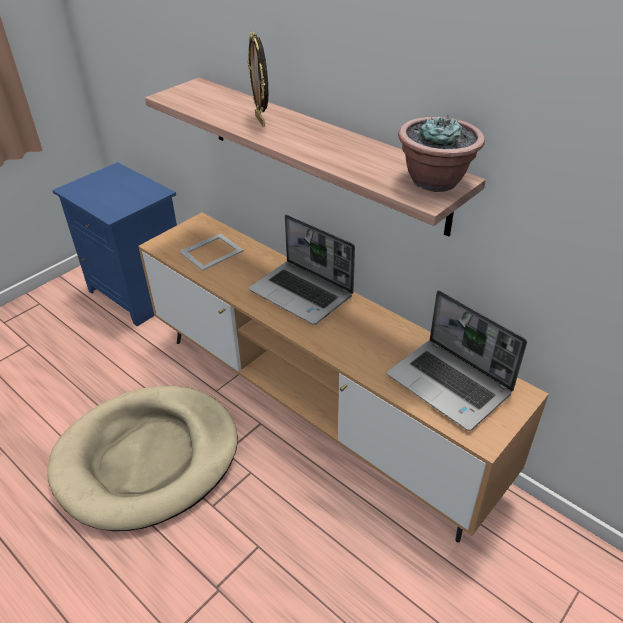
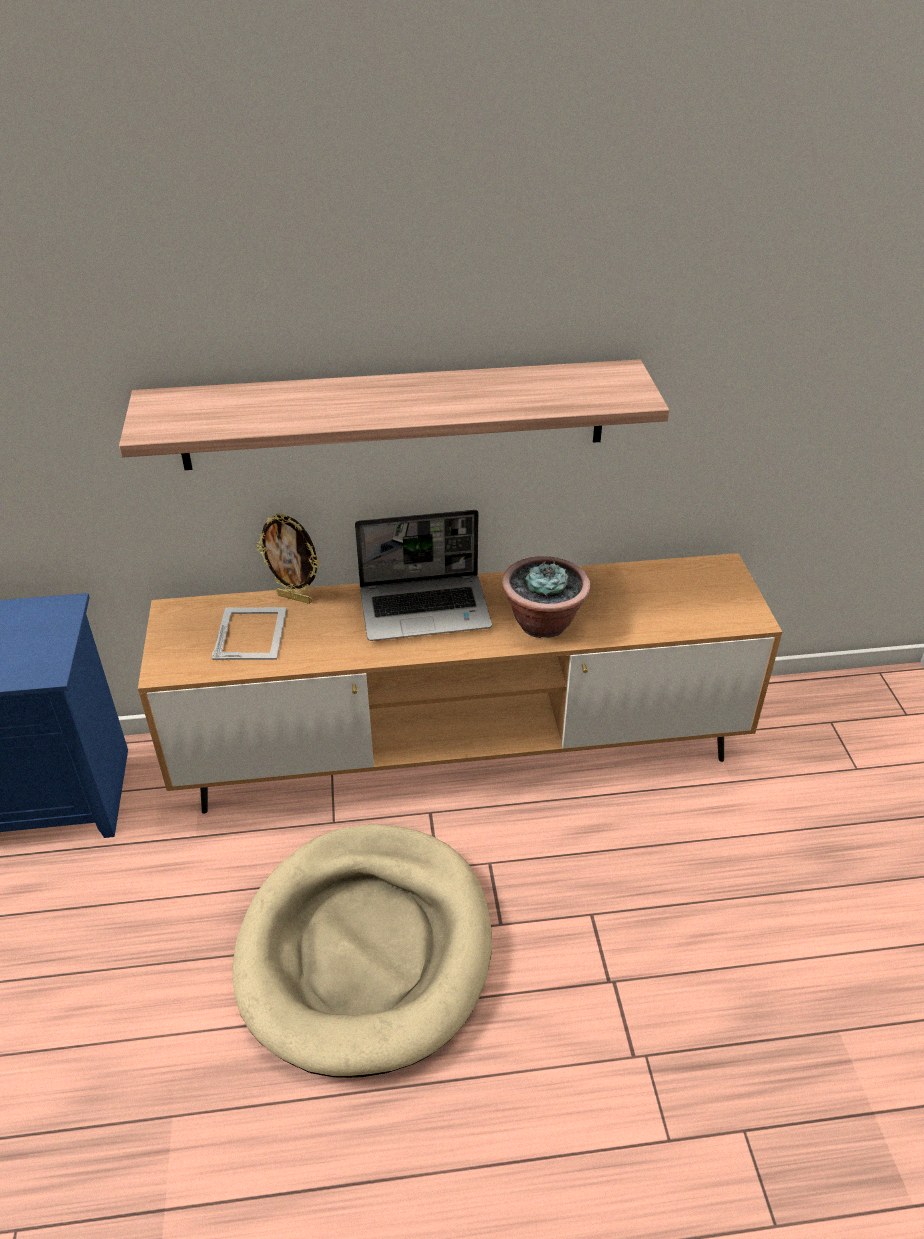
camera: 50 degrees left, 0 degrees up
(261, 120) = (334, 403): picture frame -> picture frame (295, 598)
(435, 181) = (612, 380): potted plant -> potted plant (543, 623)
(450, 385) = (671, 596): laptop -> none

